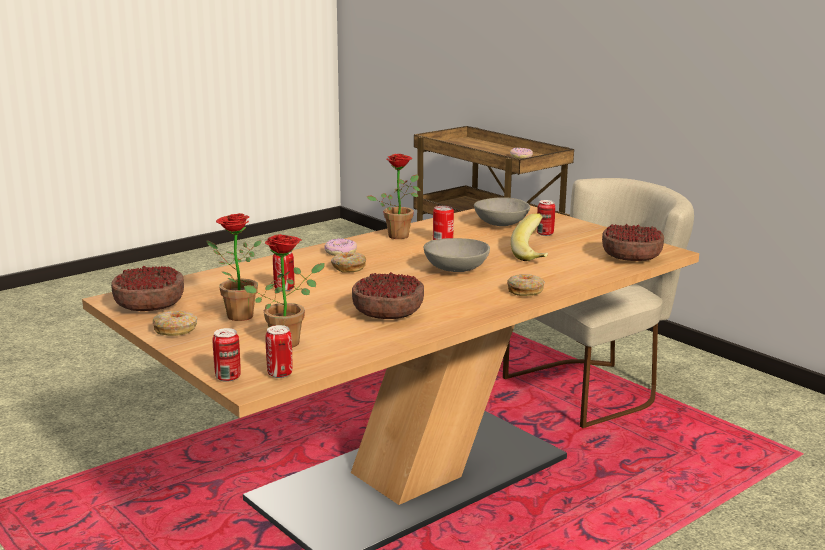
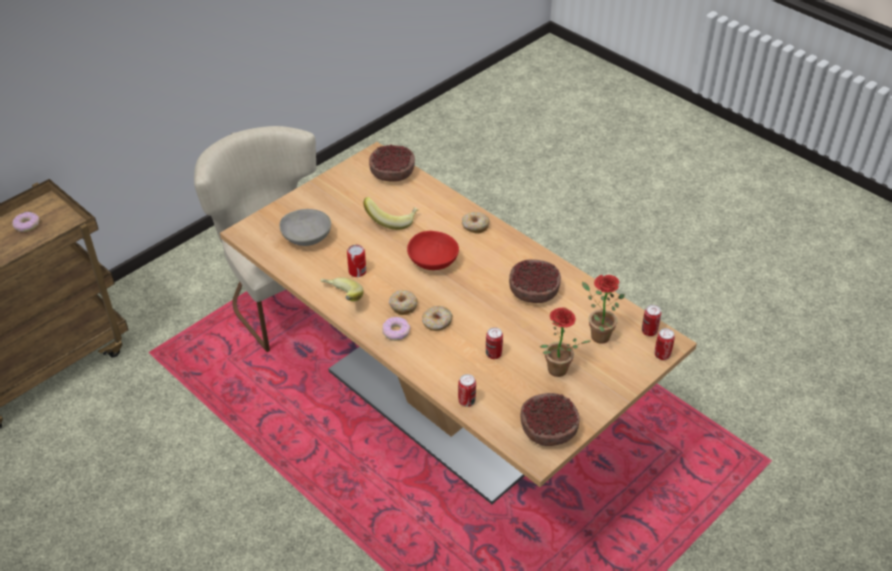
camera: 95 degrees left, 25 degrees up
(175, 330) = (592, 400): donut -> donut (403, 306)
(399, 234) = (340, 299): potted plant -> banana
(455, 269) = (432, 261): grey bowl -> red bowl
(545, 234) = (333, 213): can -> can (466, 401)

